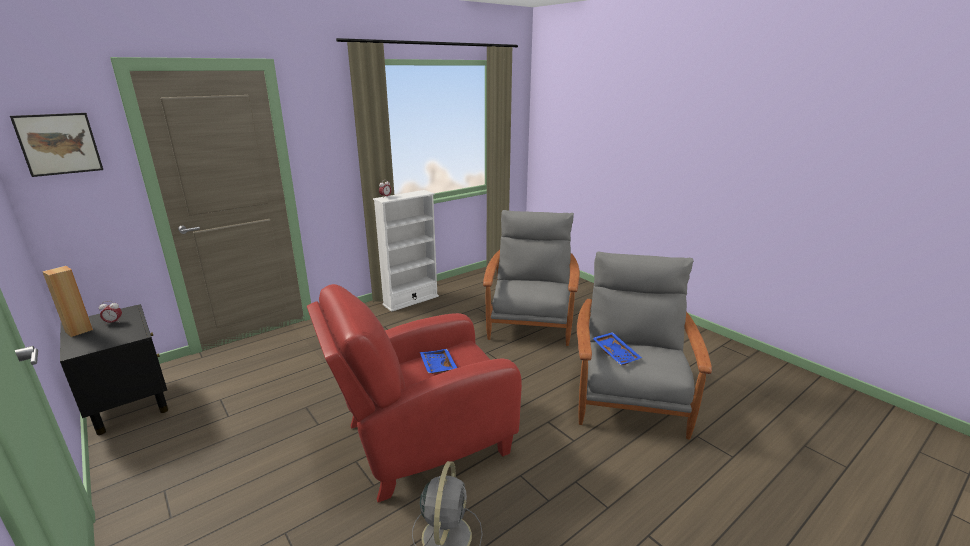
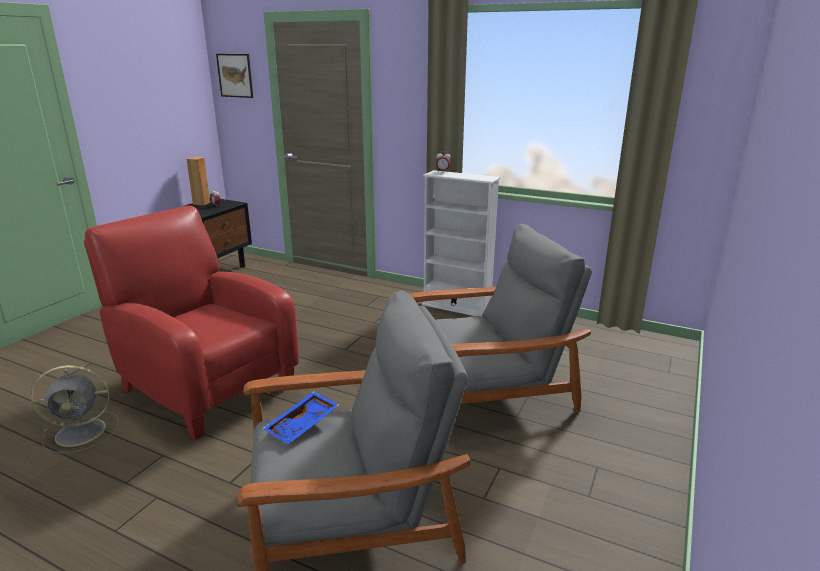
camera: 65 degrees right, 0 degrees up
(437, 367) = (207, 318): blue tray -> none

